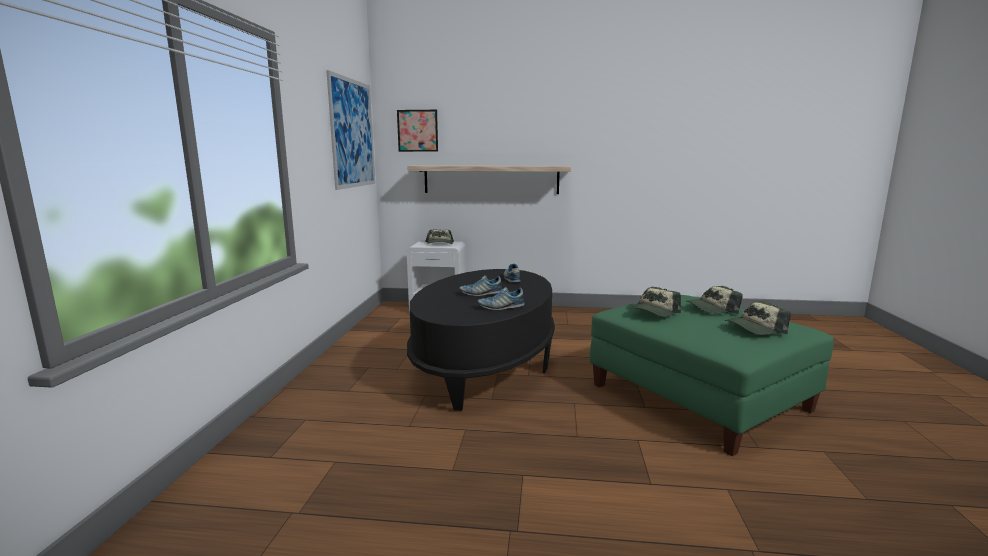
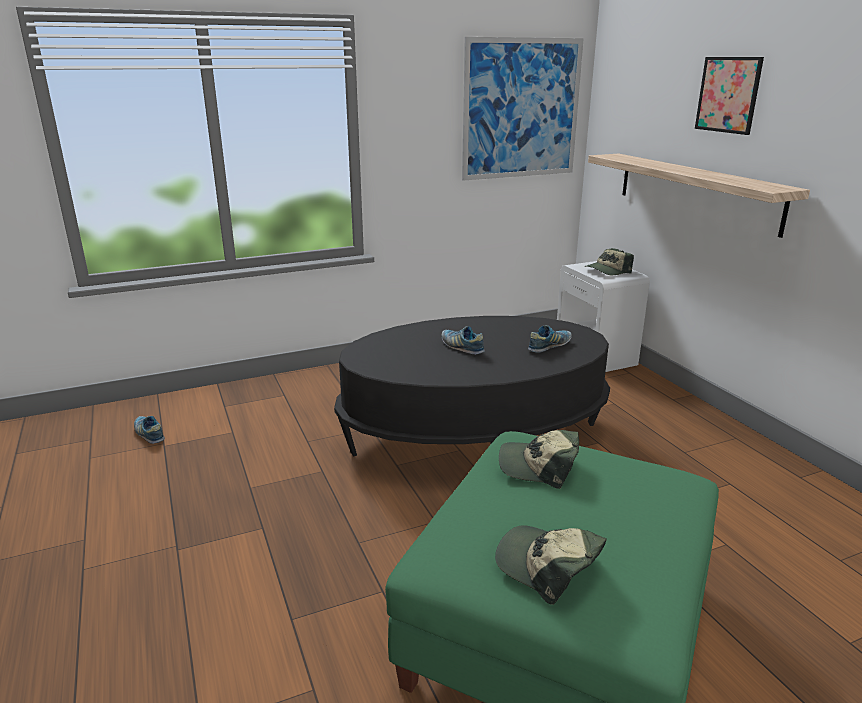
camera: 60 degrees right, 10 degrees up
(417, 130) = (628, 103): picture -> picture (728, 95)
(501, 307) = (422, 369): shoe -> shoe (149, 434)
(712, 309) = (618, 515): cap -> none

